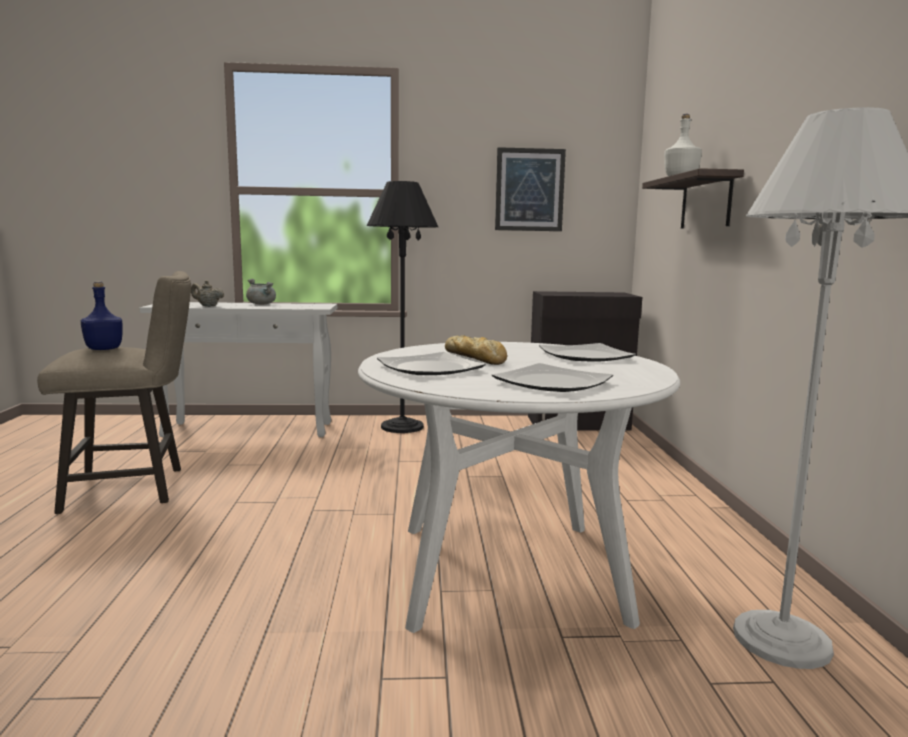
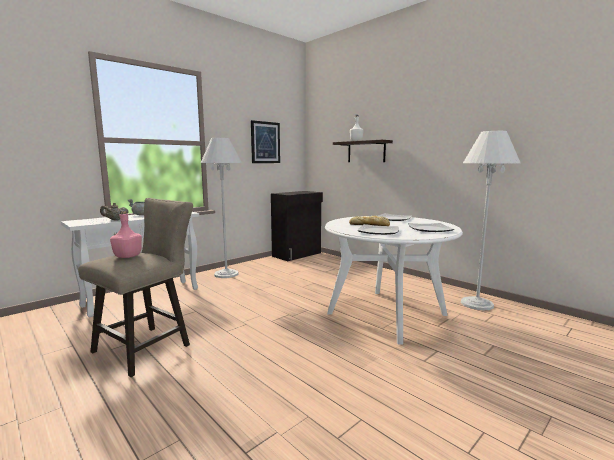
camera: 40 degrees left, 0 degrees up
(104, 349) = (128, 256): blue bottle -> pink bottle
(402, 426) = (226, 274): black floor lamp -> white floor lamp

